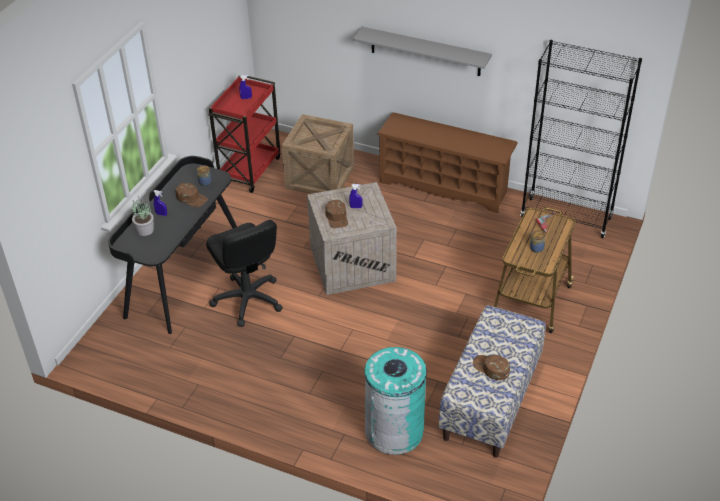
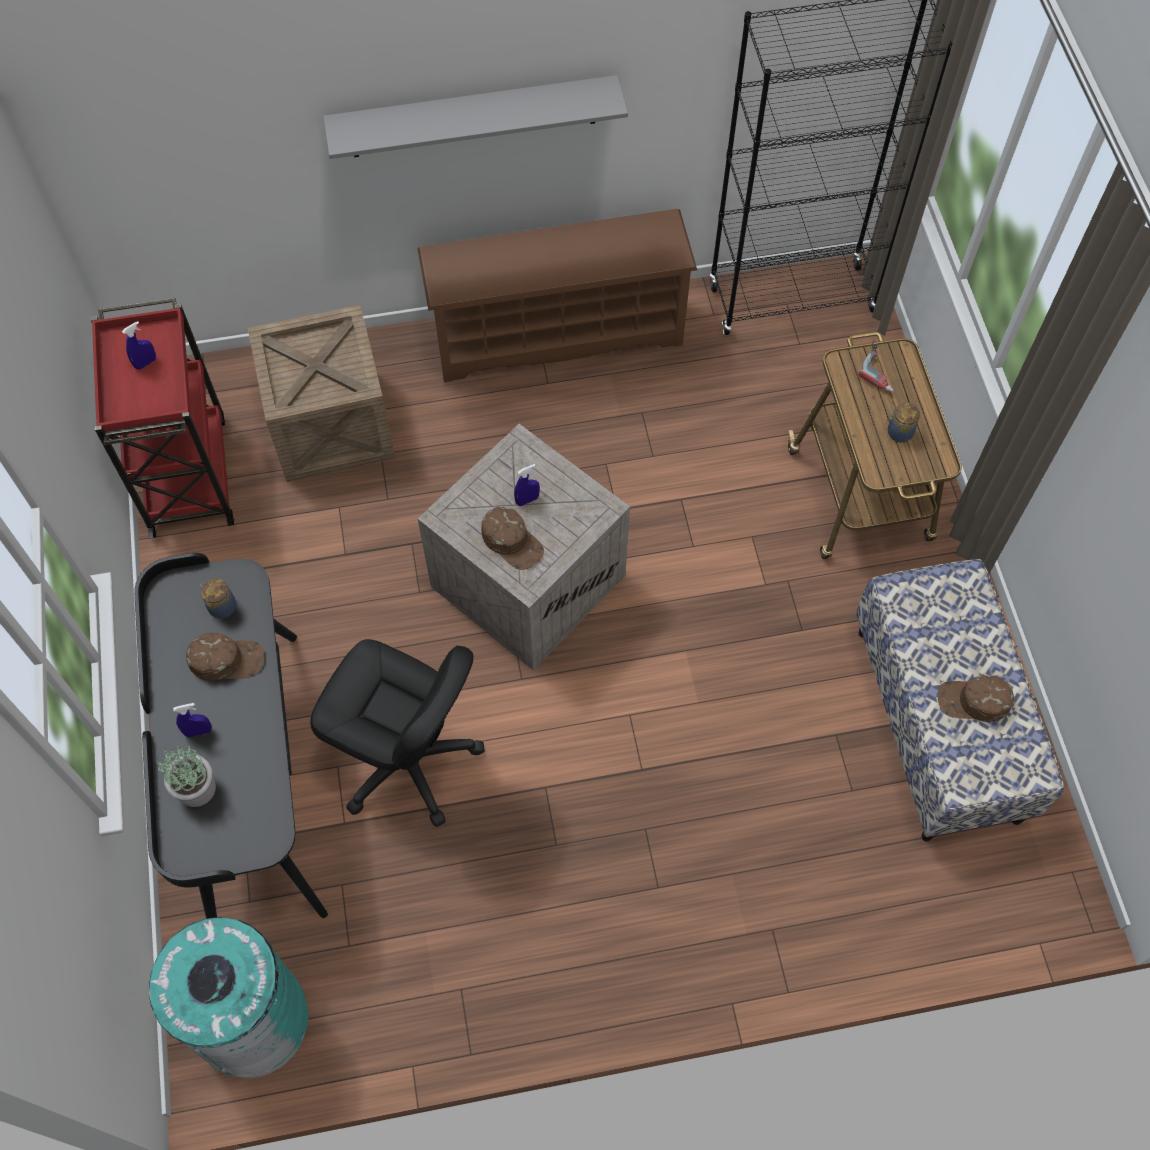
camera: 35 degrees left, 20 degrees up
(394, 431) = (842, 873): turquoise trash can -> turquoise trash can (252, 1019)

